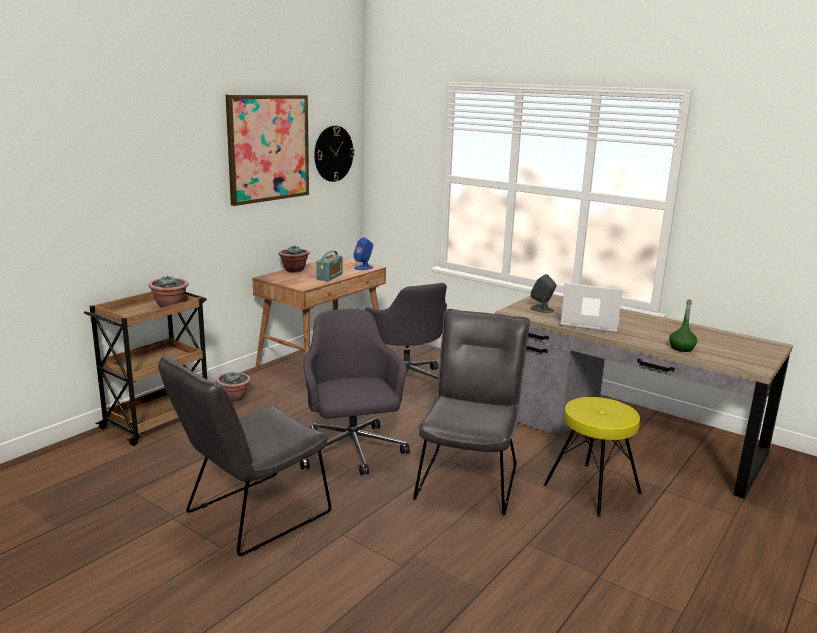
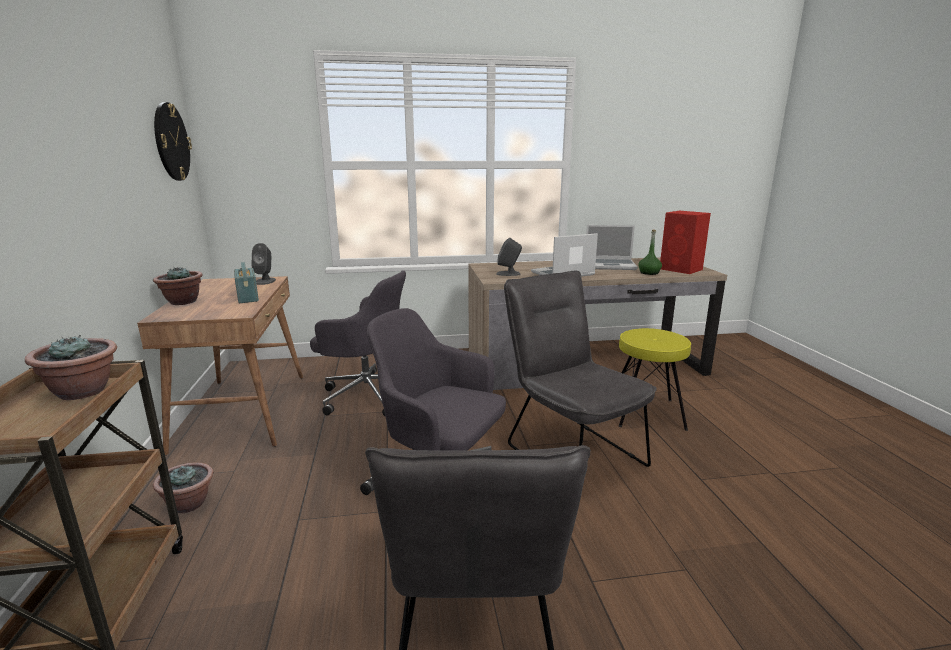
camera: 45 degrees left, 0 degrees up
(268, 148) = (109, 121): picture -> none
(363, 267) = (265, 281): blue speaker -> grey speaker
(667, 330) = (610, 265): none -> laptop
(735, 357) = (681, 269): none -> red speaker

